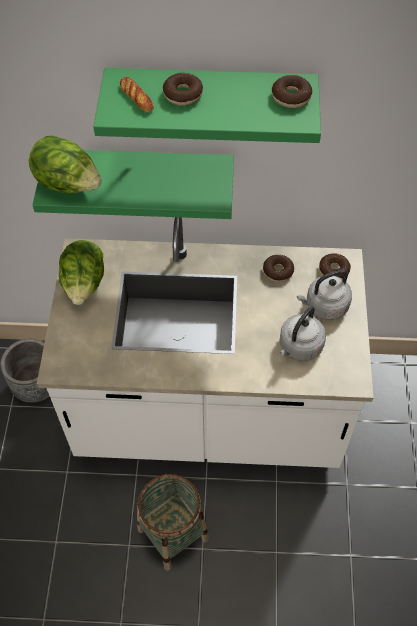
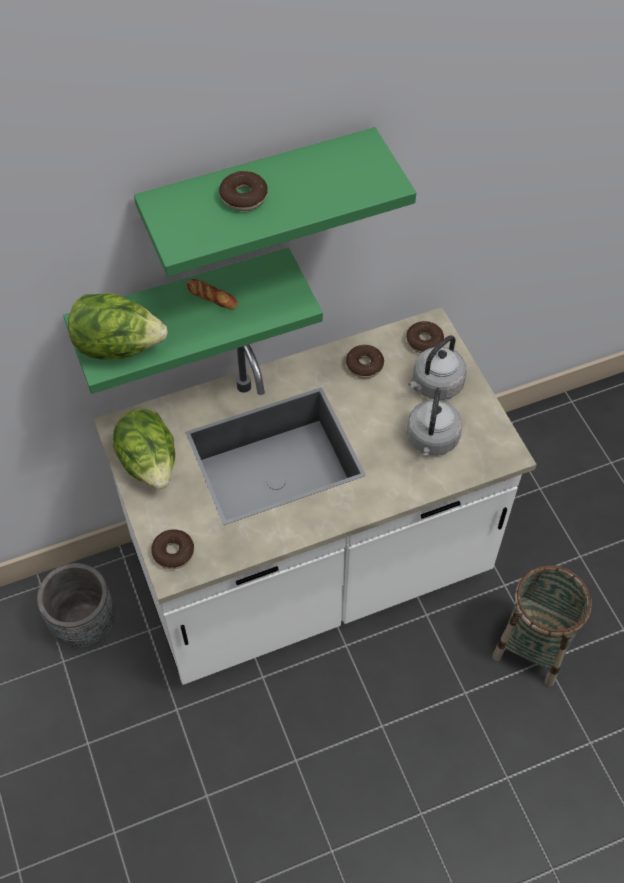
camera: 25 degrees left, 0 degrees up
(137, 97) = (194, 217): bread -> bread (212, 297)
(173, 533) = (340, 724): basket -> basket (533, 646)
(291, 97) = (362, 162): donut -> donut (173, 552)

